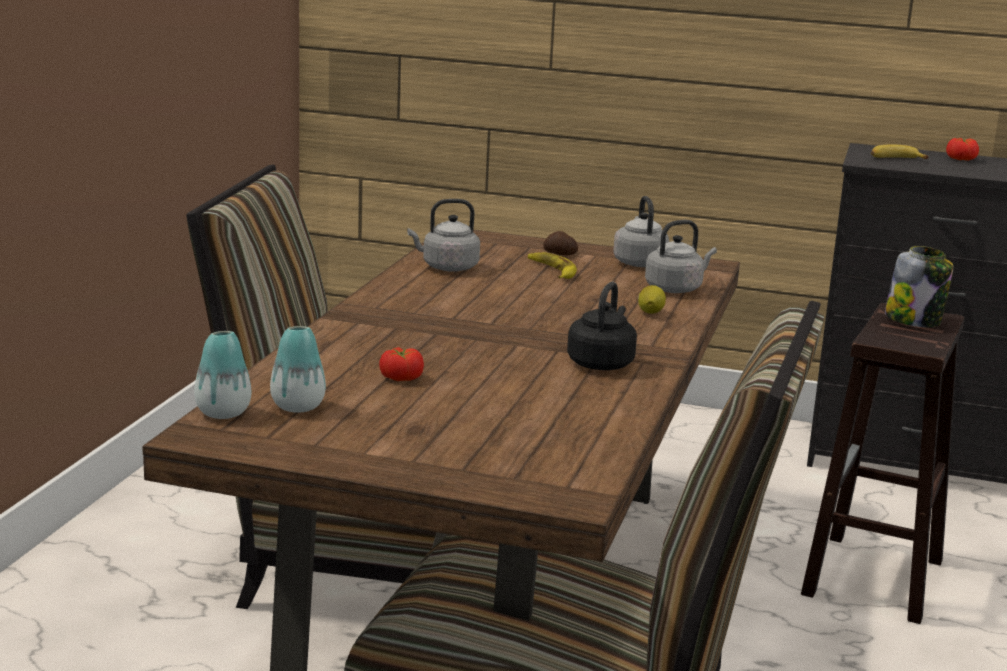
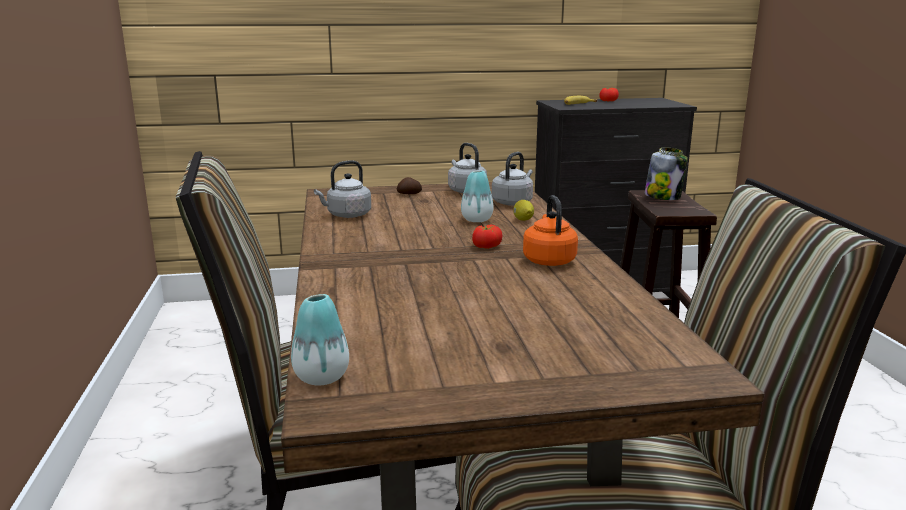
camera: 25 degrees left, 0 degrees up
(298, 407) = (380, 352): vase -> vase (477, 220)
(401, 377) = (429, 304): tomato -> tomato (486, 246)
(552, 271) = (420, 205): banana -> none
(601, 363) = (548, 260): black kettle -> orange kettle

